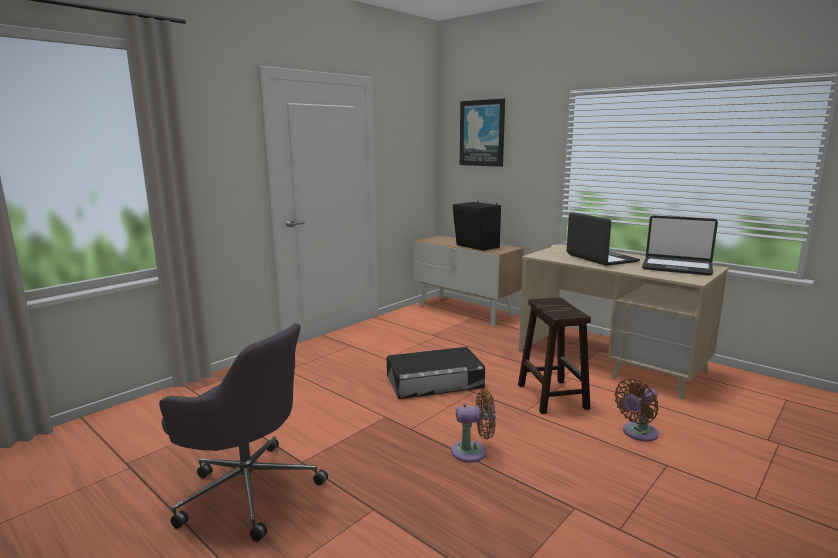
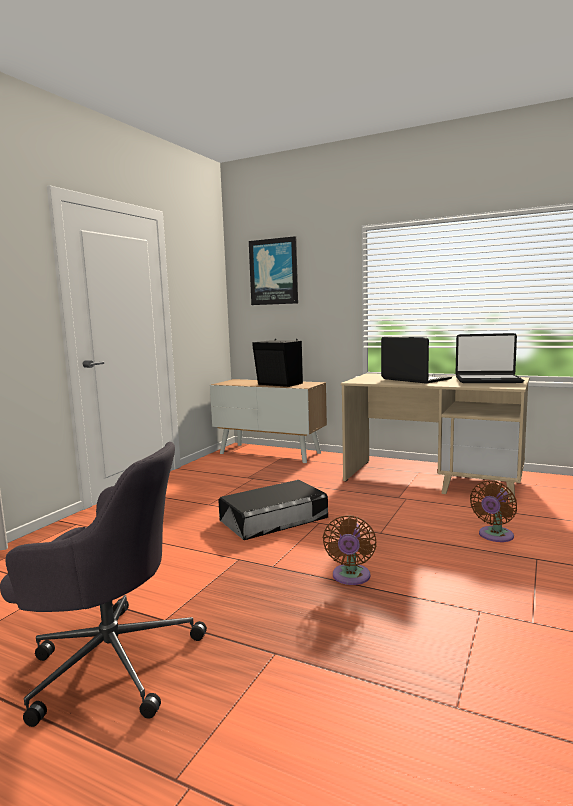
camera: 15 degrees left, 5 degrees down
(473, 452) = (350, 577): brown fan -> brown fan turned 120 degrees clockwise
(551, 396) = (397, 516): brown stool -> none

